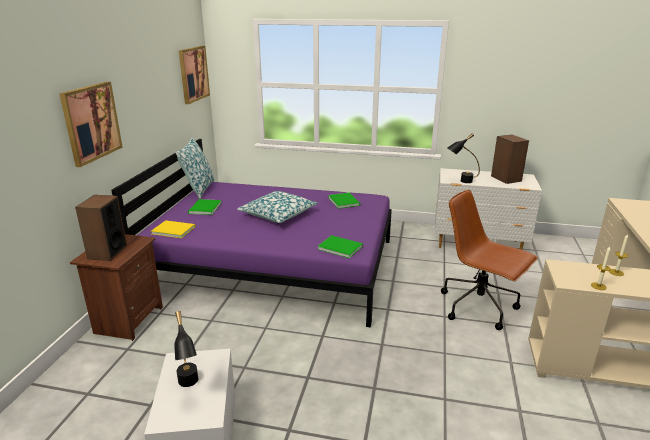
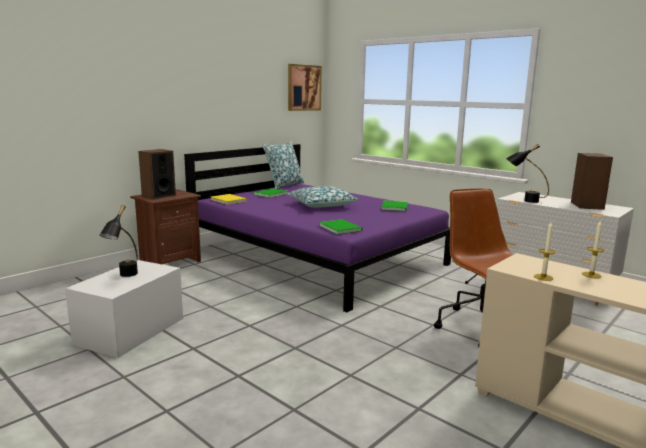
camera: 30 degrees right, 10 degrees down
(91, 122) = (177, 97): picture -> none

